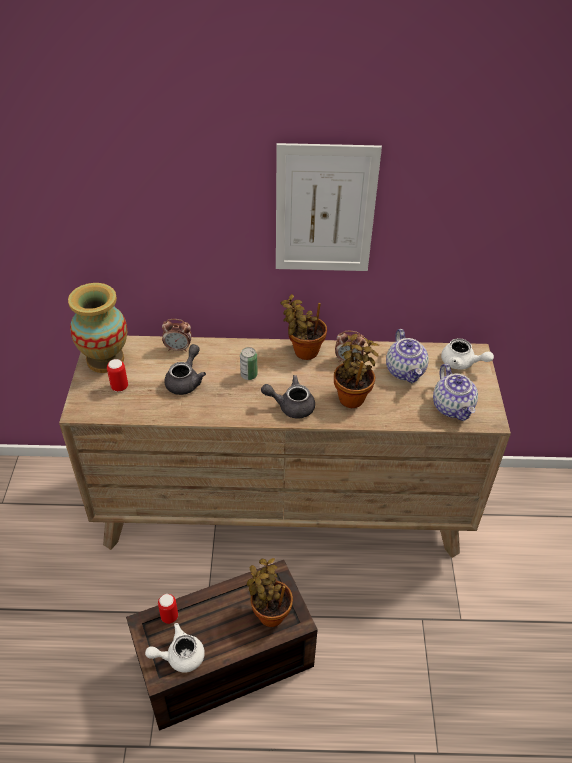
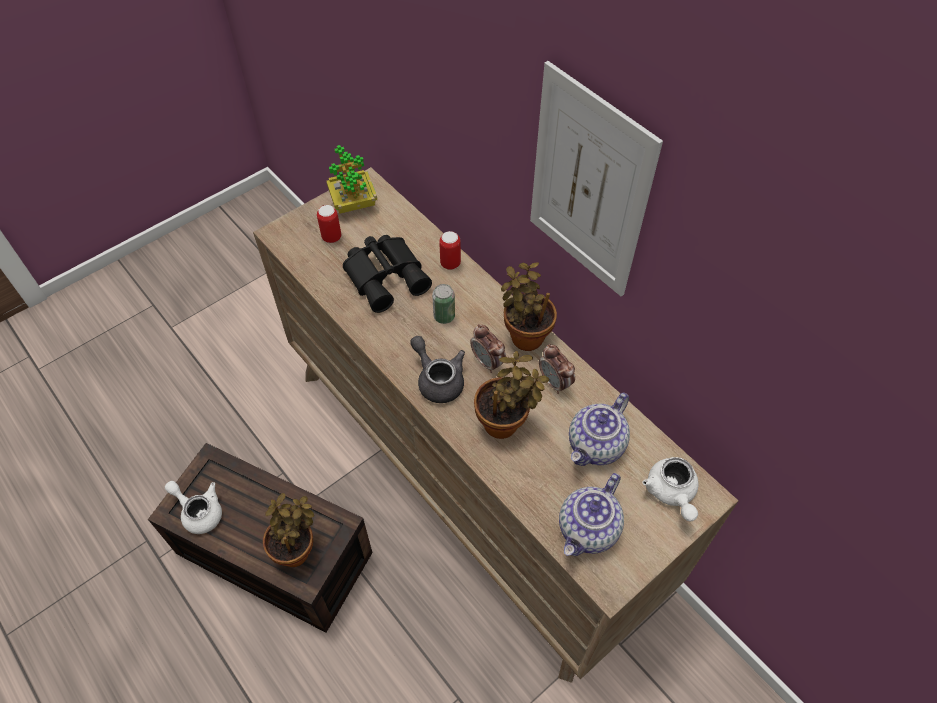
camera: 50 degrees right, 10 degrees up
(105, 360) = (353, 203): vase -> potted plant
(169, 616) = (230, 474): can -> can (450, 263)
(178, 348) = (422, 239): alarm clock -> alarm clock (488, 362)
(186, 380) = (387, 276): grey teapot -> black binoculars

